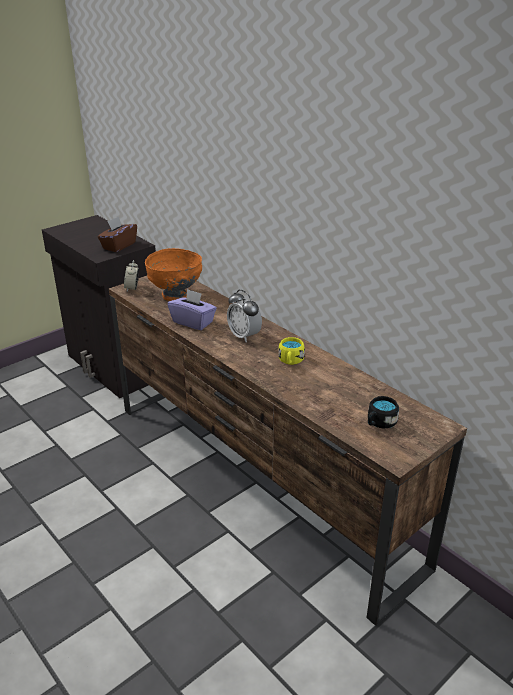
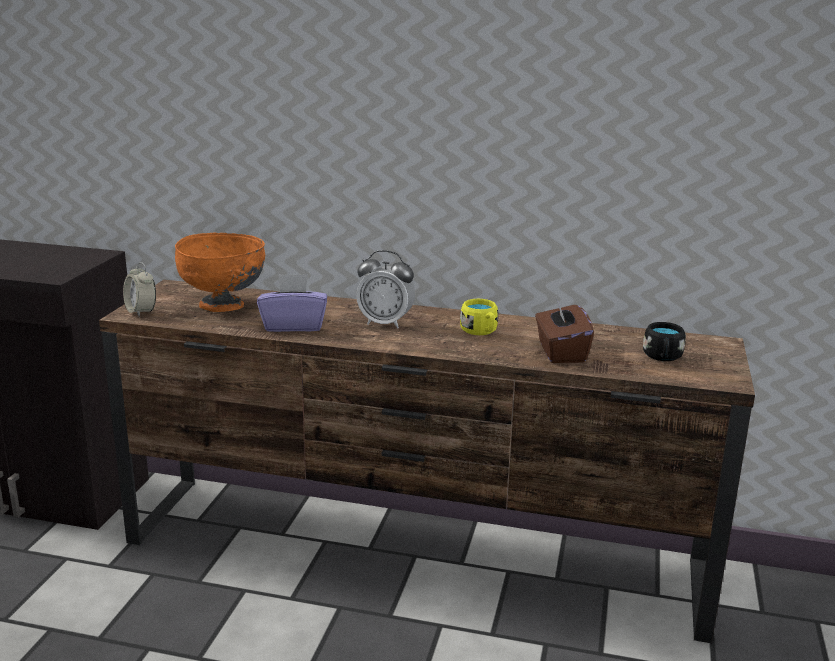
camera: 35 degrees left, 10 degrees down
(119, 246) = (66, 261): brown tissue box -> brown tissue box (560, 352)

